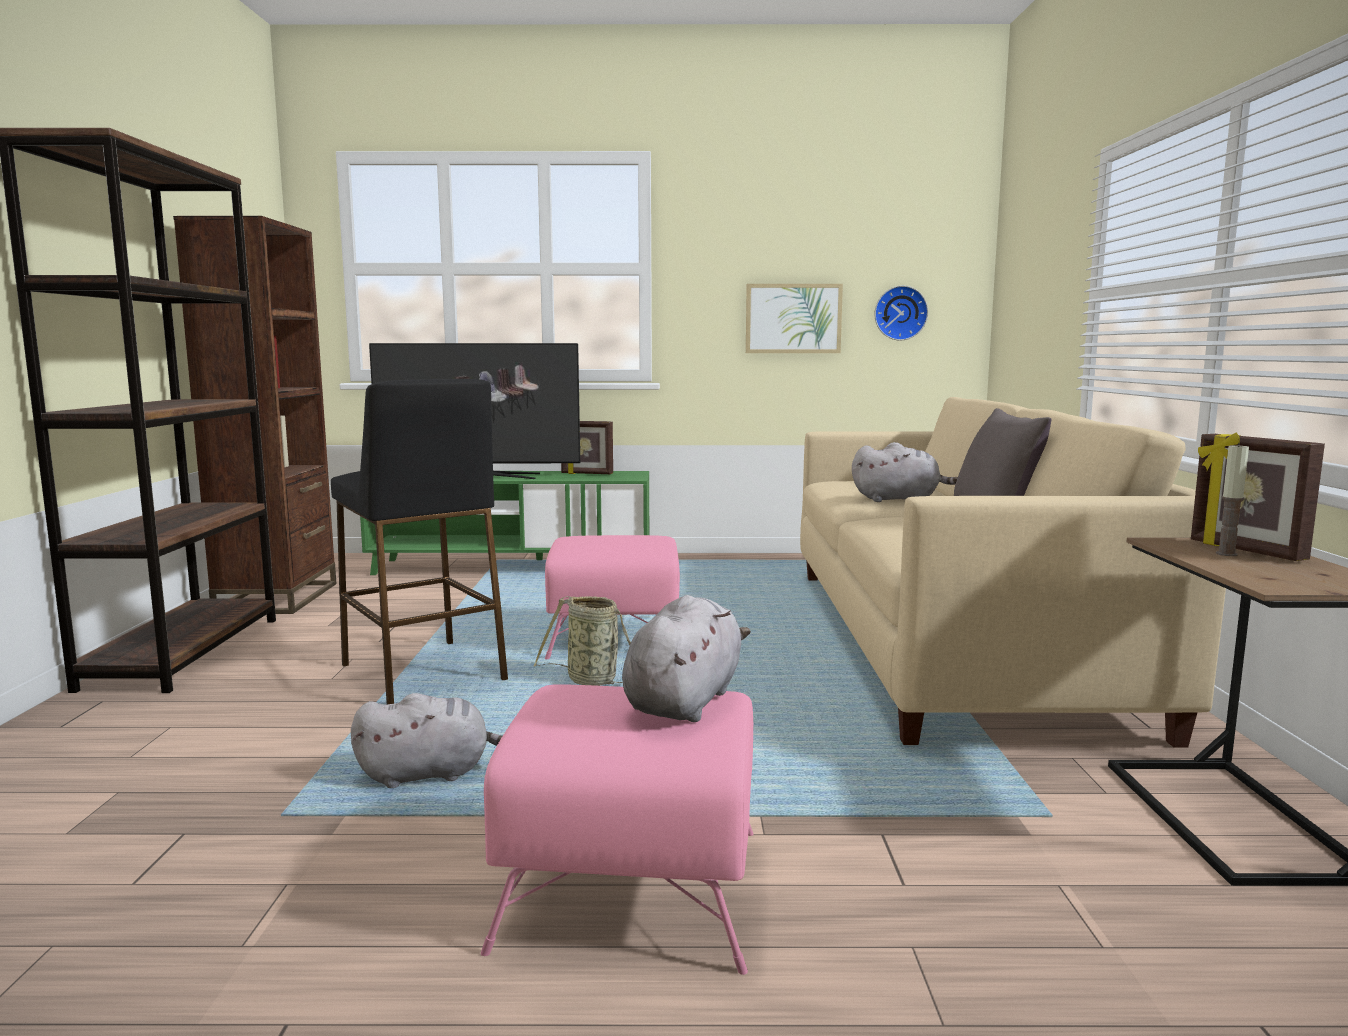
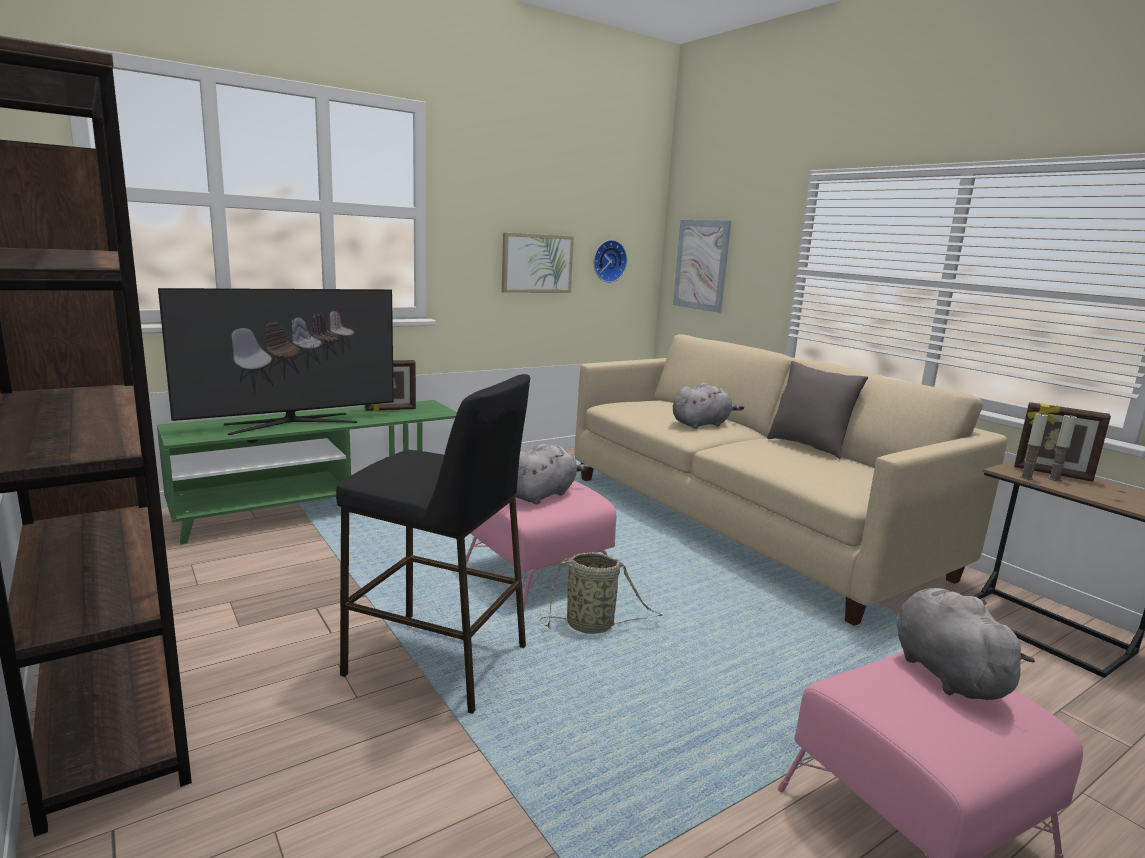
camera: 35 degrees left, 5 degrees up
(430, 774) = (626, 778): grey plush toy -> grey plush toy (542, 494)
(1018, 308) = (701, 265): none -> picture
(1173, 548) = (1026, 477): none -> candle

